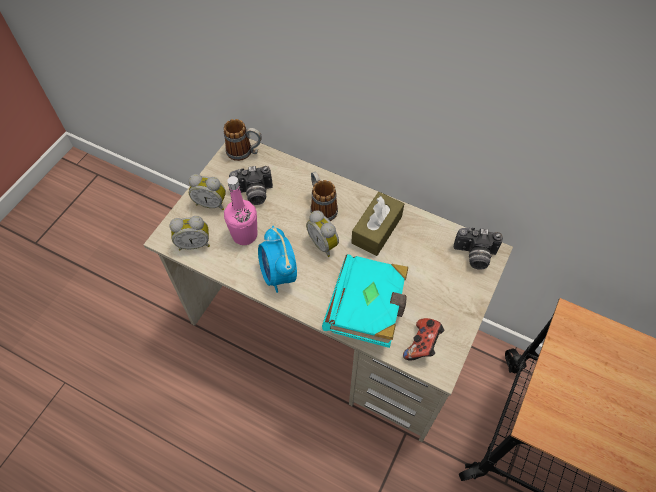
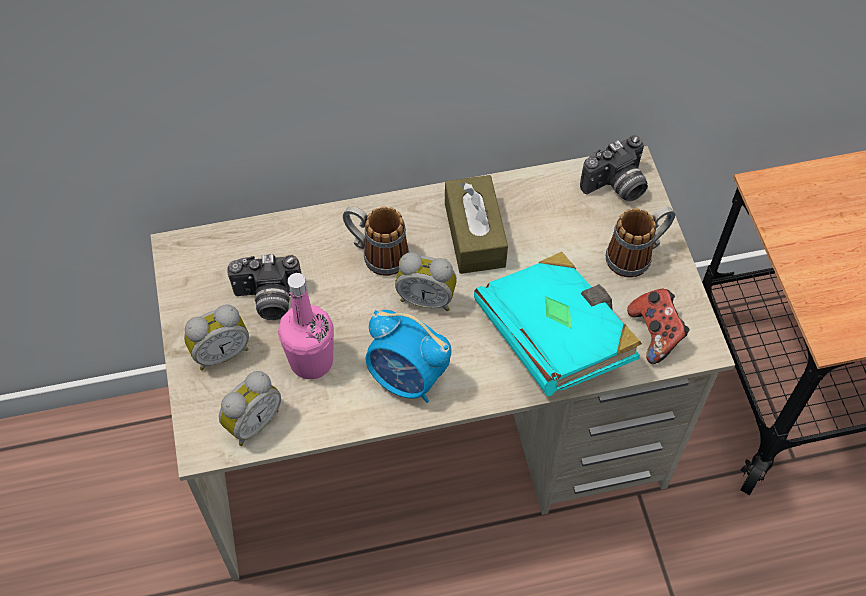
camera: 40 degrees left, 0 degrees up
(245, 152) = (198, 252): mug -> mug (636, 255)
(253, 194) = (269, 300): camera -> camera turned 45 degrees clockwise

